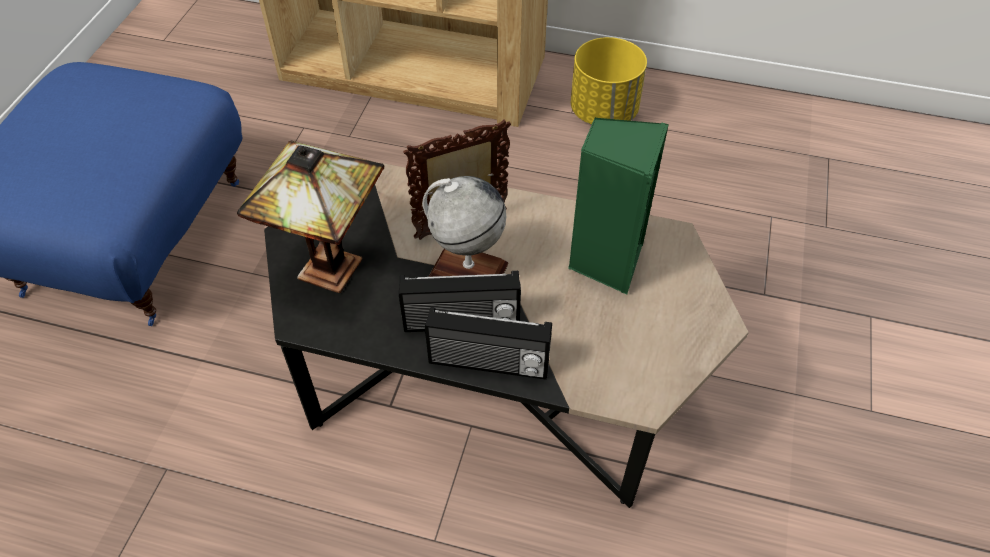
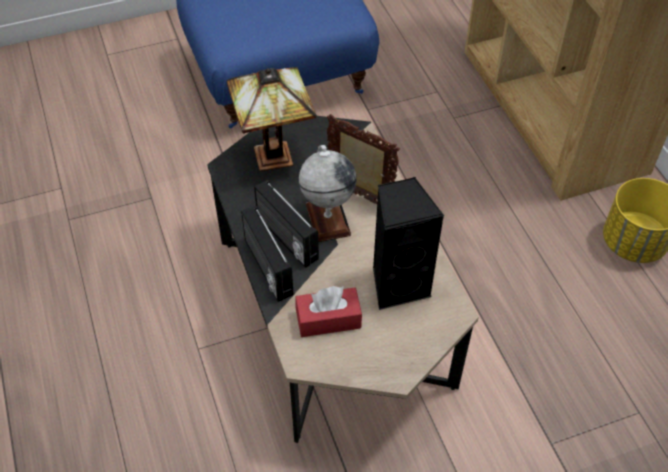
camera: 55 degrees right, 0 degrees up
(605, 260) = (398, 284): green speaker -> black speaker
(606, 345) = (328, 319): none -> red tissue box

